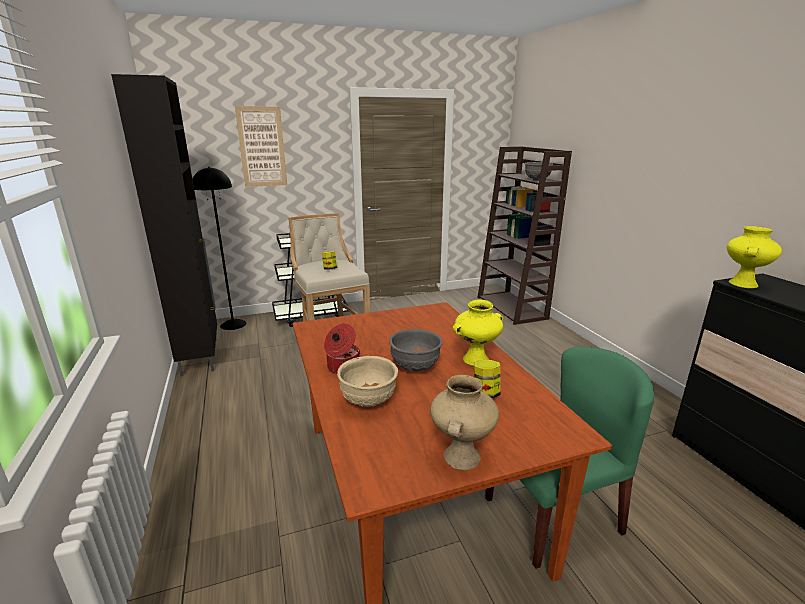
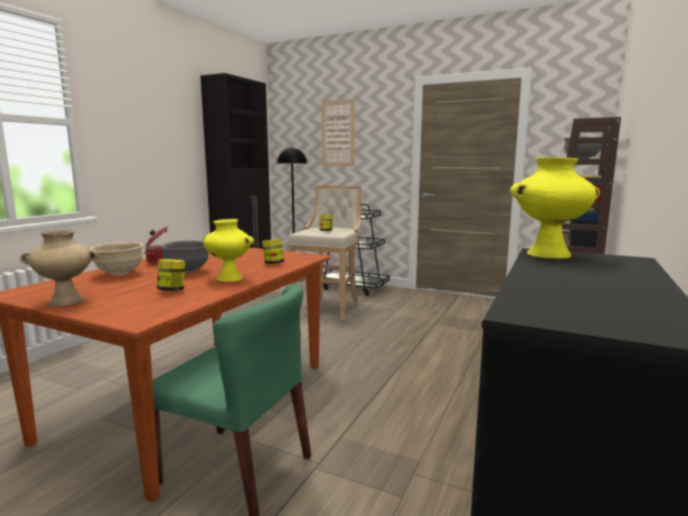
camera: 45 degrees right, 10 degrees down
(444, 328) = (273, 263): none -> jar

